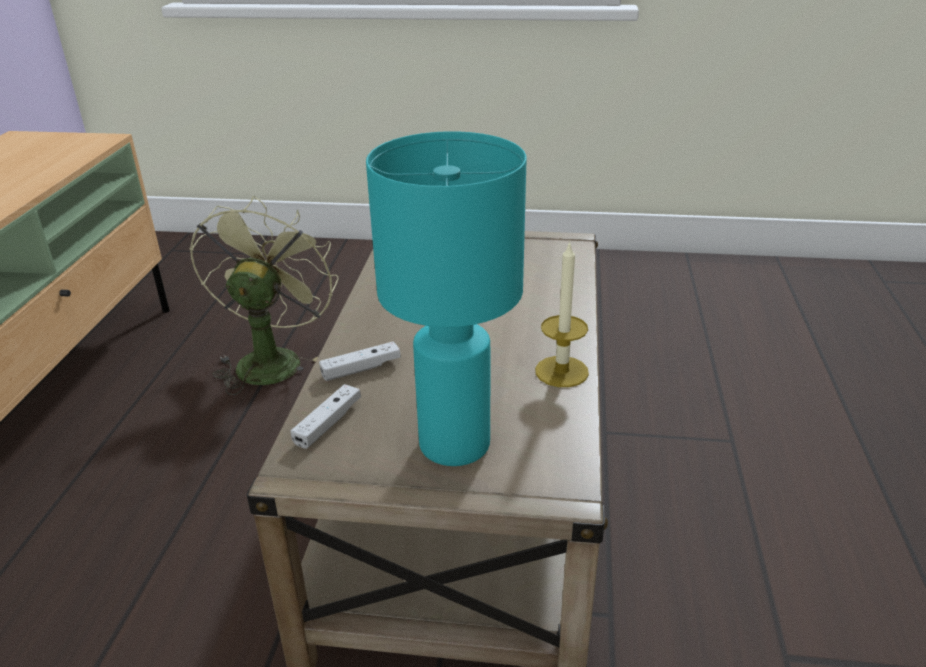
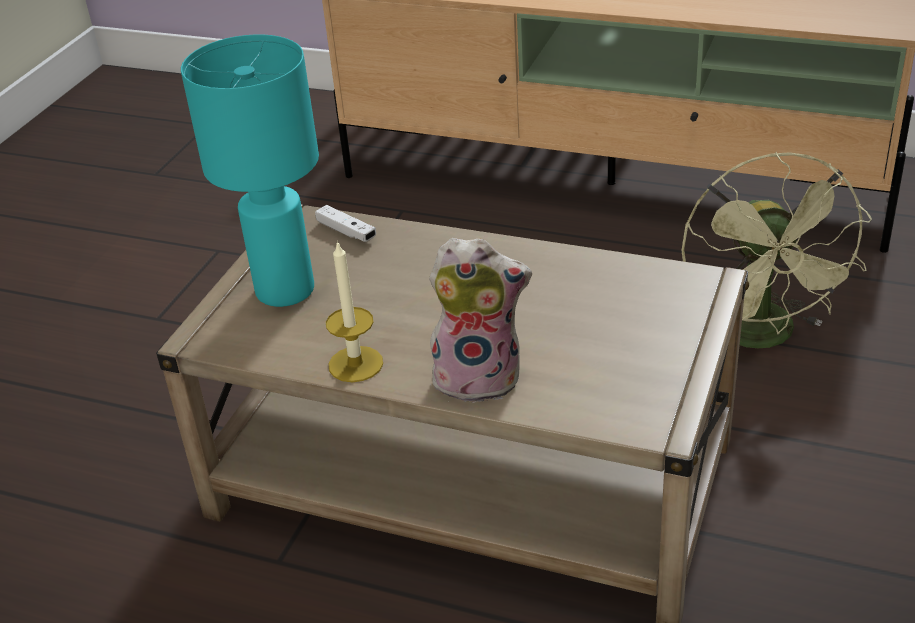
camera: 105 degrees right, 5 degrees up
(271, 359) = (763, 337): green fan -> green fan turned 60 degrees clockwise
(361, 369) = (417, 248): white game controller -> none
(551, 309) = (480, 377): none -> plush toy

